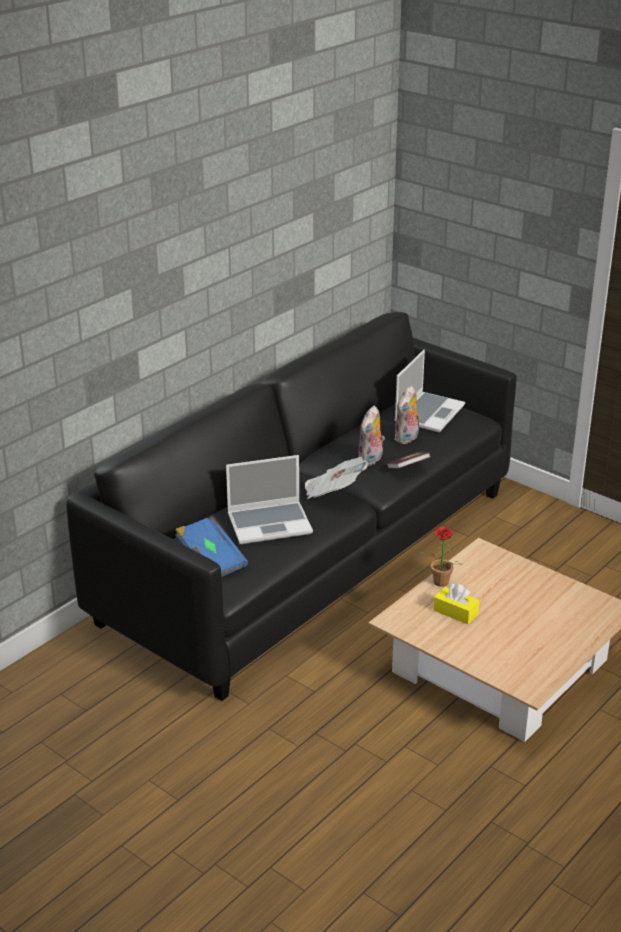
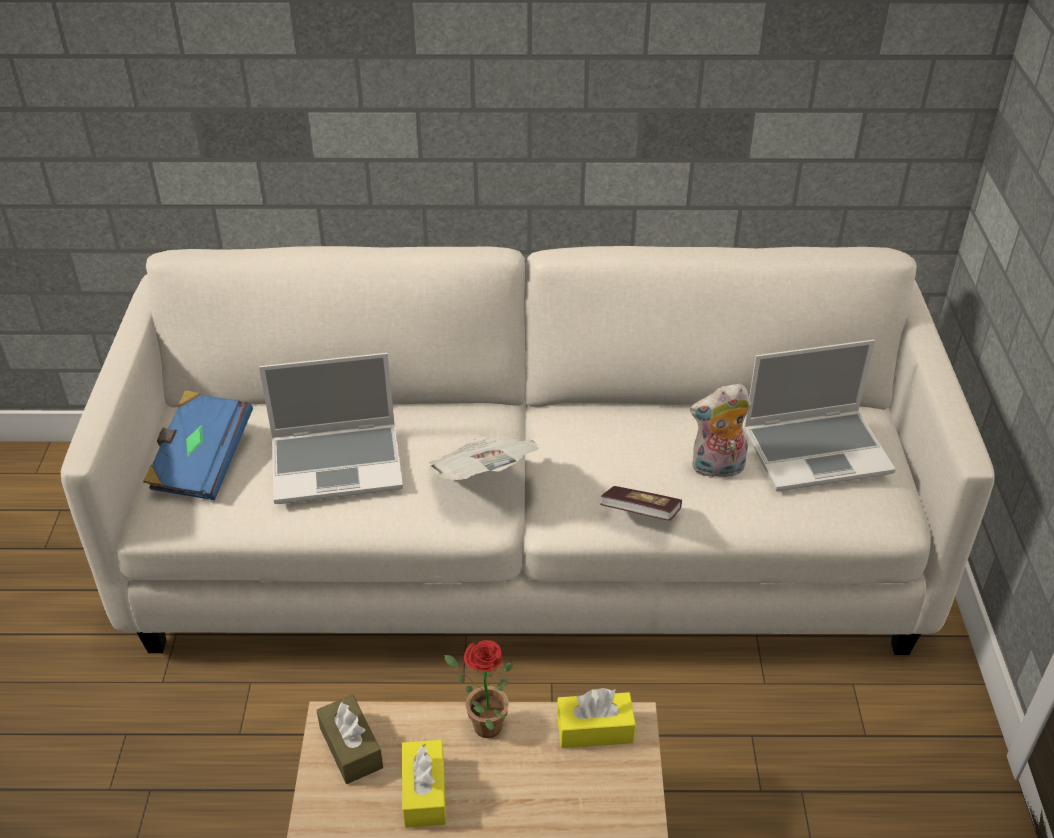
camera: 50 degrees right, 10 degrees up
(270, 523) = (338, 464): laptop -> laptop turned 45 degrees counterclockwise
(310, 555) = (527, 547): black sofa -> white sofa
(371, 460) = (612, 466): plush toy -> none
(409, 621) = (351, 748): none -> brown tissue box
(474, 557) = (595, 729): none -> yellow tissue box

